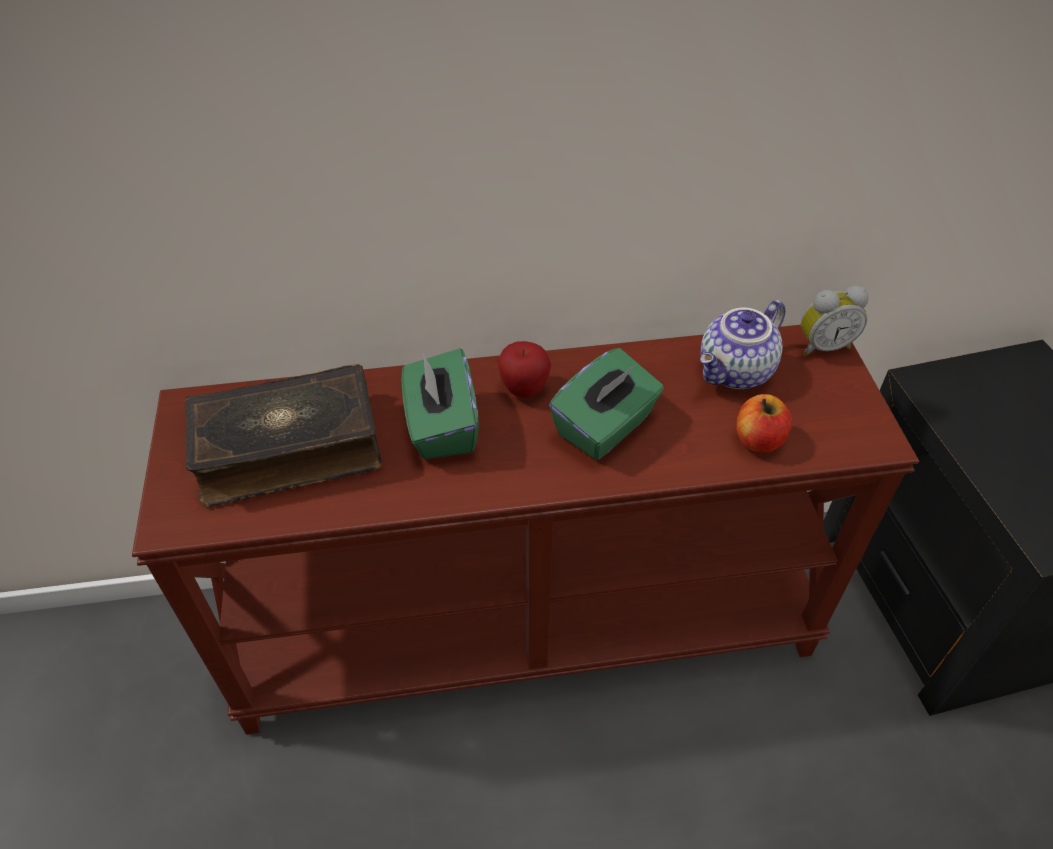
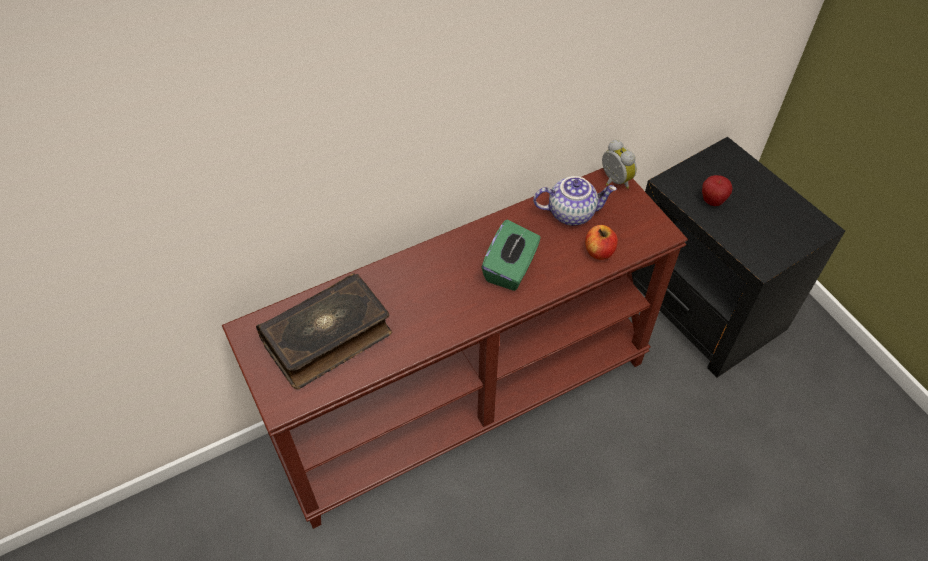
camera: 20 degrees left, 5 degrees up
(441, 427) = (414, 296): green tissue box -> none
(524, 389) = (452, 258): apple -> apple (712, 201)
(736, 372) = (571, 212): teapot -> teapot turned 120 degrees counterclockwise
(822, 346) = (613, 181): alarm clock -> alarm clock turned 90 degrees counterclockwise

